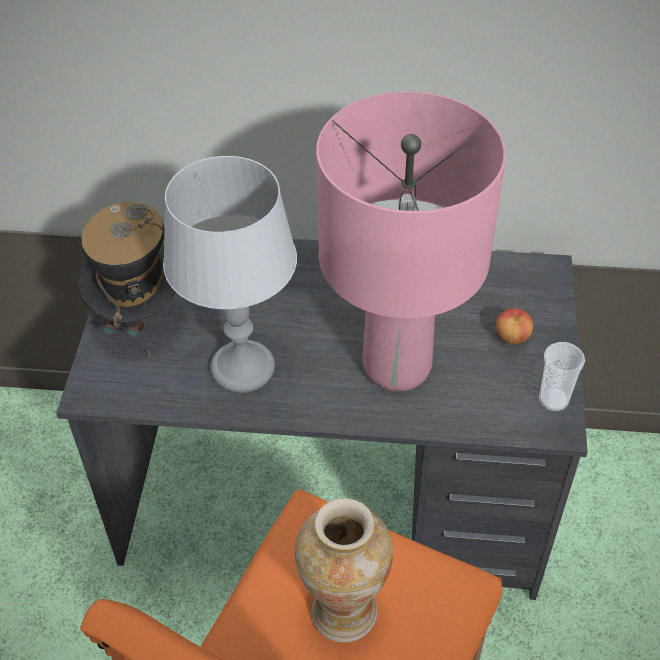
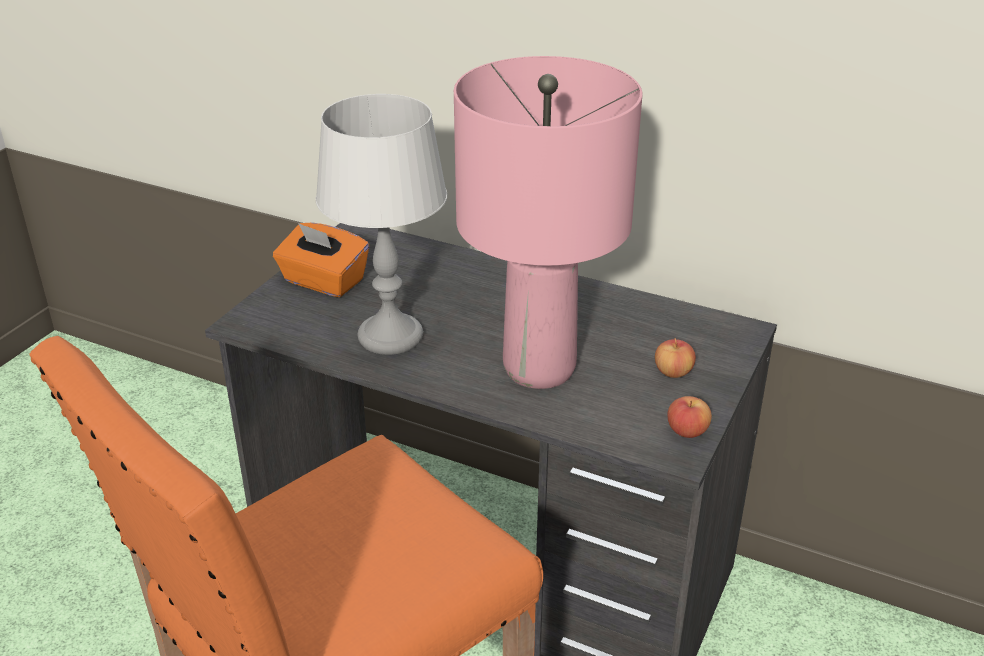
camera: 20 degrees right, 15 degrees down
(141, 318) = (323, 281): hat -> orange tissue box
(344, 609) = (359, 533): vase -> none
(553, 400) = (687, 431): cup -> apple

